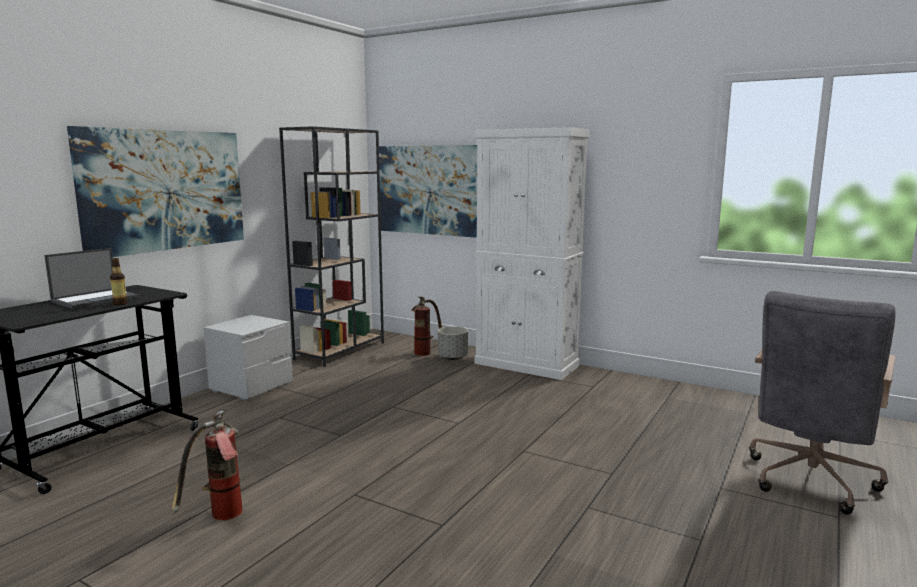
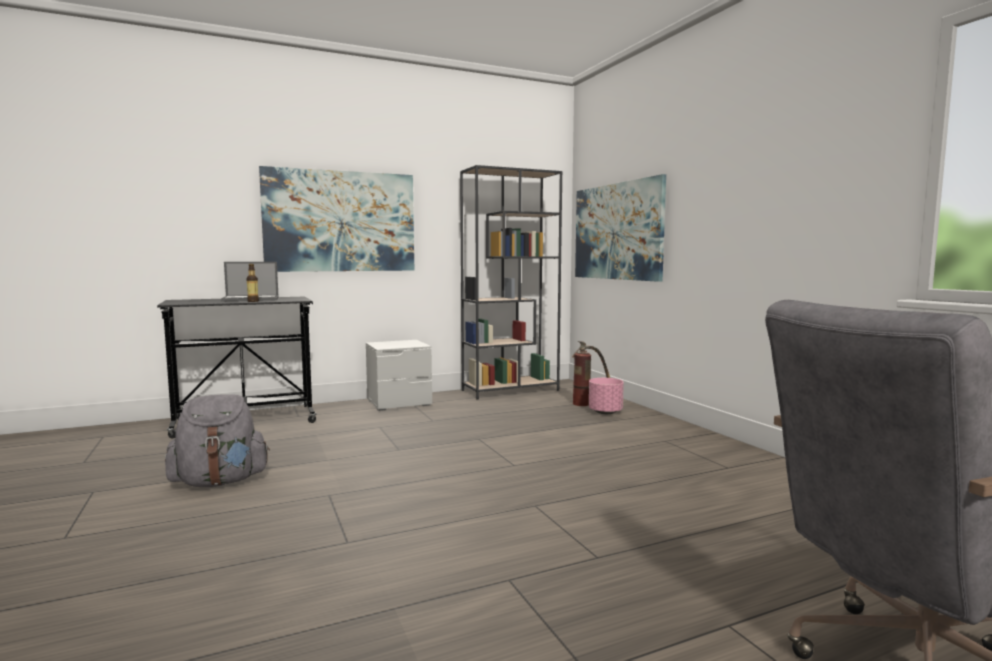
camera: 35 degrees right, 5 degrees down
(219, 518) = (220, 482): fire extinguisher -> grey backpack
(452, 357) = (605, 412): grey planter -> pink planter
(526, 365) = (677, 432): white cabinet -> none

